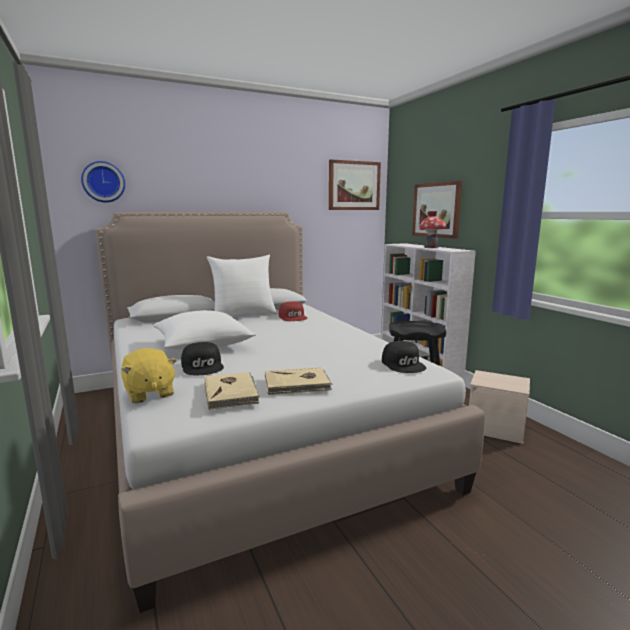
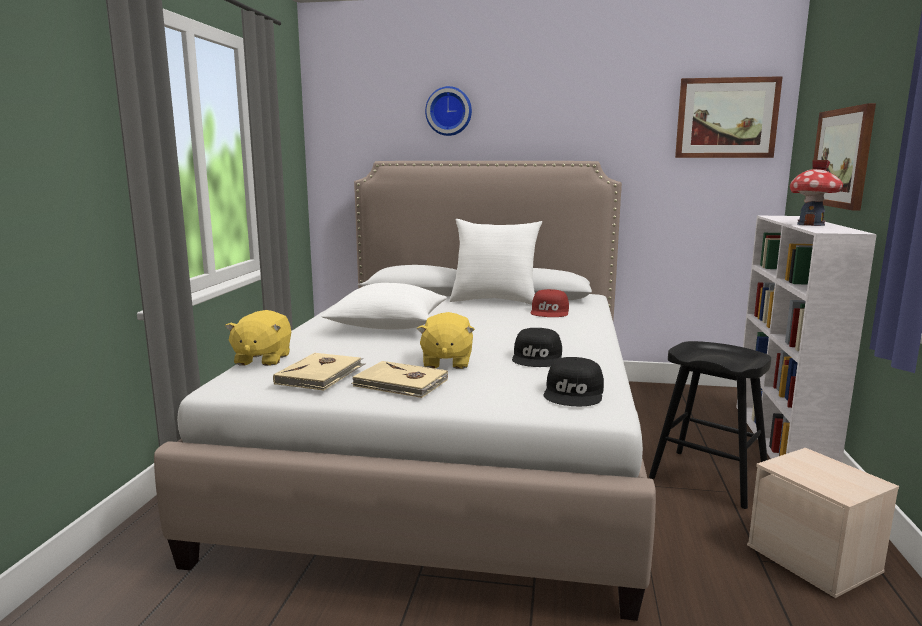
camera: 35 degrees right, 0 degrees up
(103, 182) = (370, 126): wall clock -> wall clock (449, 111)
(203, 366) = (344, 345): black cap -> black cap (538, 357)
(295, 363) = (446, 362): none -> yellow plush toy

